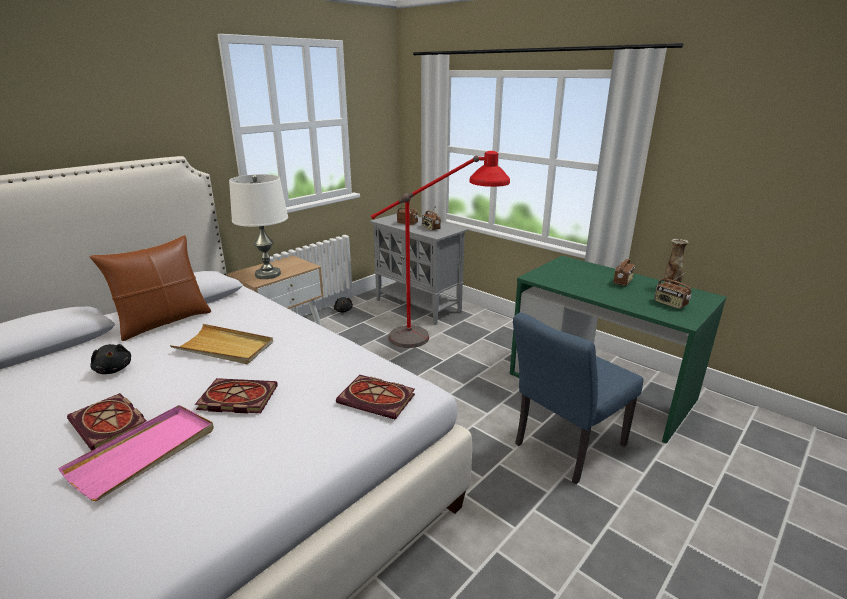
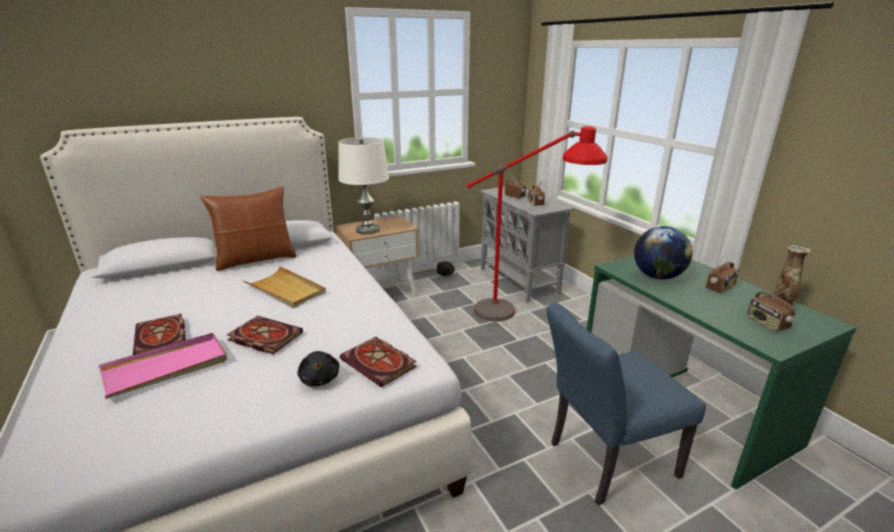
camera: 20 degrees right, 0 degrees up
(114, 369) = (195, 293): black plush toy -> black plush toy (320, 379)
(572, 280) = (657, 276): none -> globe

